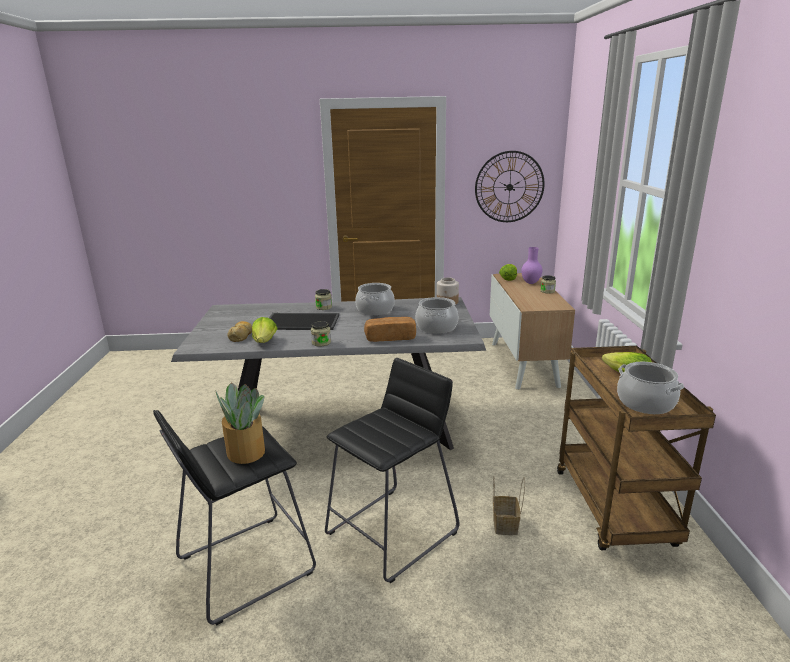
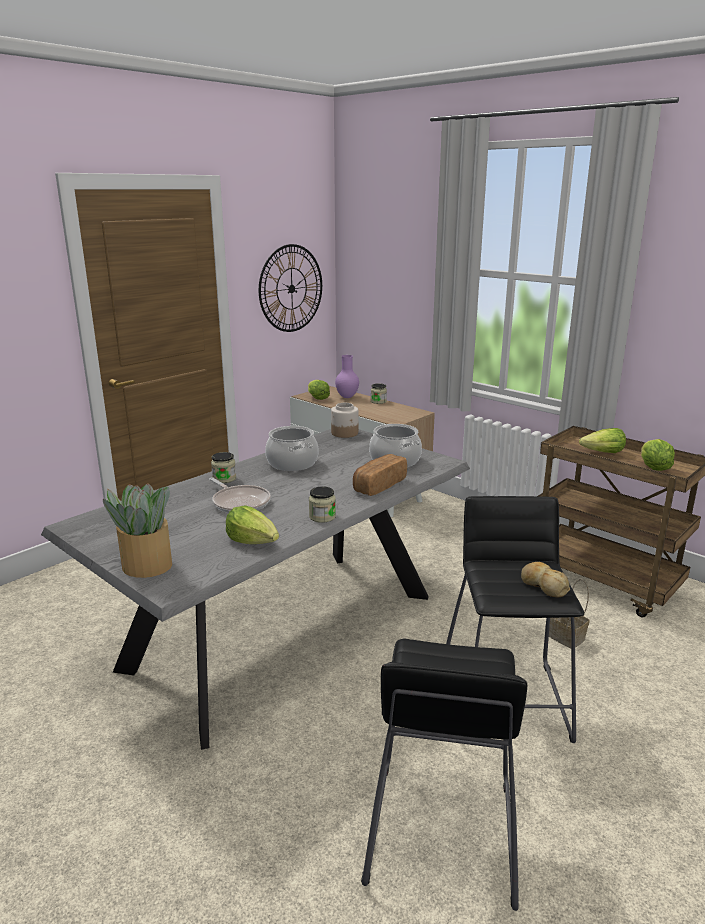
camera: 45 degrees left, 0 degrees up
(241, 336) = (202, 547): bread -> bread (543, 585)
(246, 451) = (457, 669): potted plant -> potted plant (146, 565)
(302, 321) = (240, 503): tray -> frying pan
(645, 403) = (653, 468): cooking pot -> lettuce

